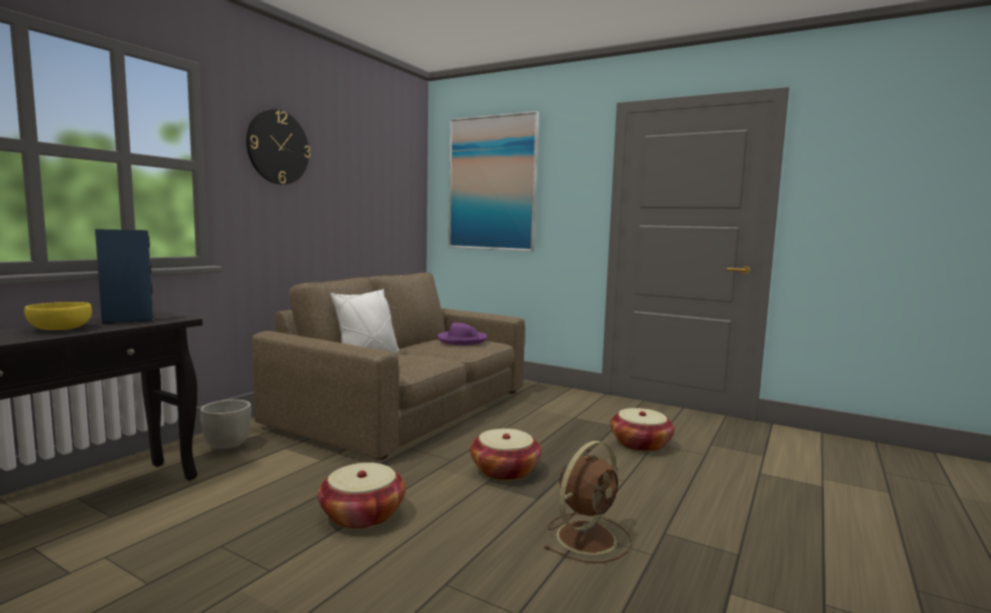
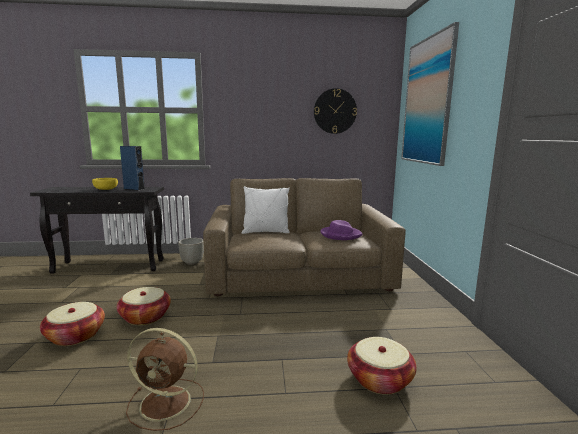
camera: 55 degrees right, 5 degrees up
(278, 147) = (252, 93): wall clock -> wall clock (335, 111)
(505, 471) = (244, 336): basket -> basket (75, 336)

